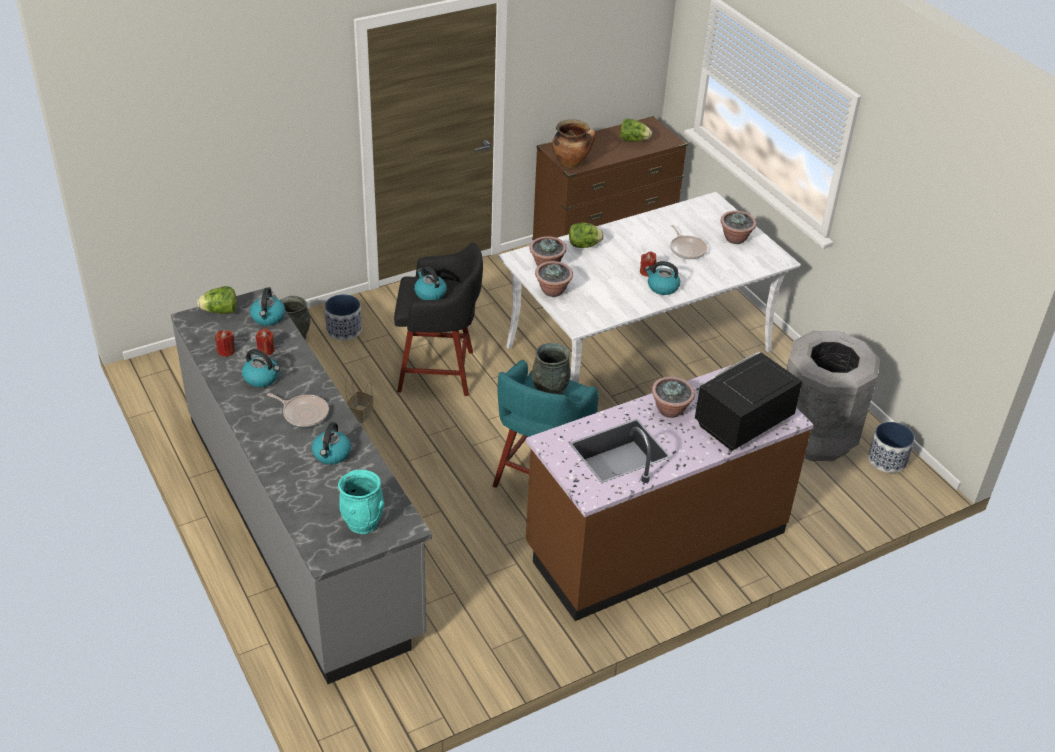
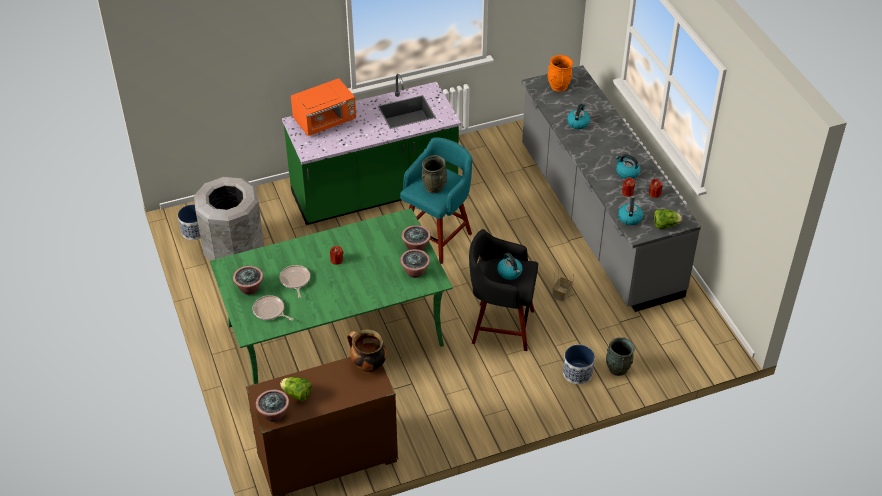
camera: 170 degrees left, 5 degrees up
(303, 413) = (597, 148): frying pan -> frying pan (270, 311)
(363, 523) = (558, 86): turquoise vase -> orange vase
(584, 245) = (379, 290): lettuce -> none
(639, 348) = (335, 336): white dining table -> green dining table
(655, 540) = (375, 193): brown counter -> green counter
(662, 287) = (330, 245): kettle -> none
(670, 410) = (367, 132): potted plant -> potted plant (274, 414)
(741, 422) = (325, 121): black microwave -> orange microwave

